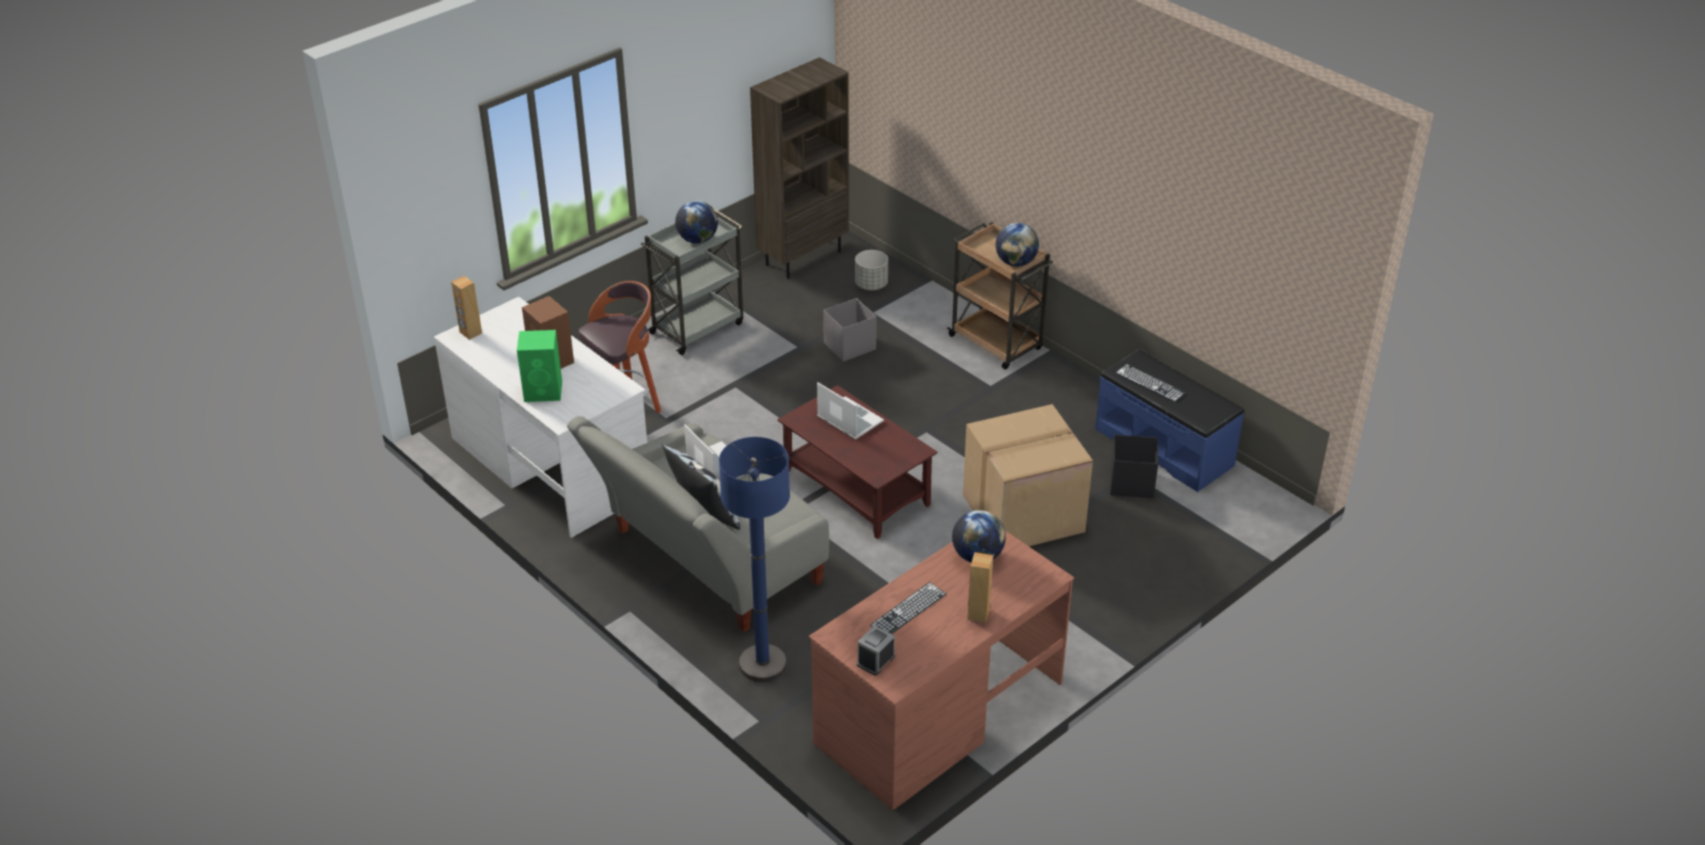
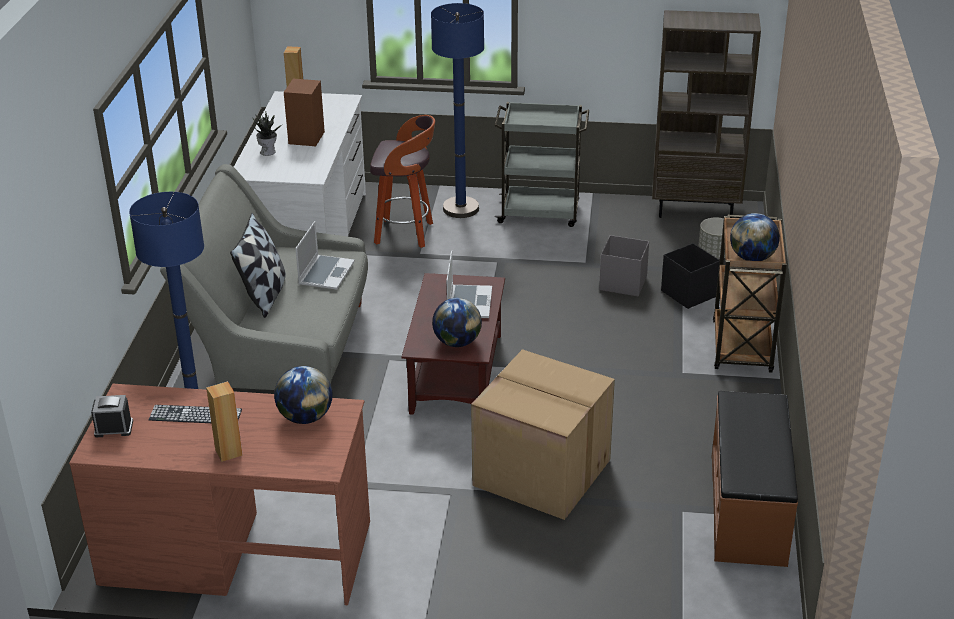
camera: 50 degrees right, 5 degrees down
(544, 391) = (268, 151): green speaker -> potted plant
(631, 361) = (461, 208): none -> blue floor lamp
(697, 239) = (543, 123): globe -> globe (457, 342)
(1130, 483) = (667, 513): black storage box -> black storage box (688, 293)
(1150, 383) = (744, 423): keyboard -> none
(1164, 447) = (749, 509): blue bench -> brown bench

